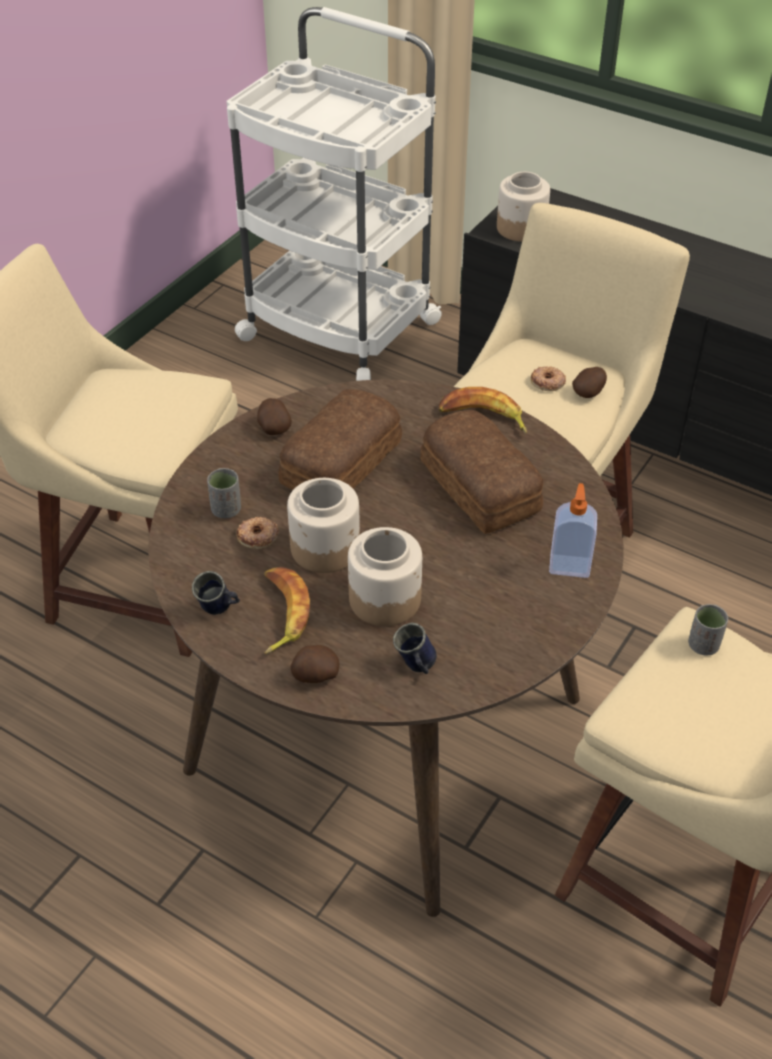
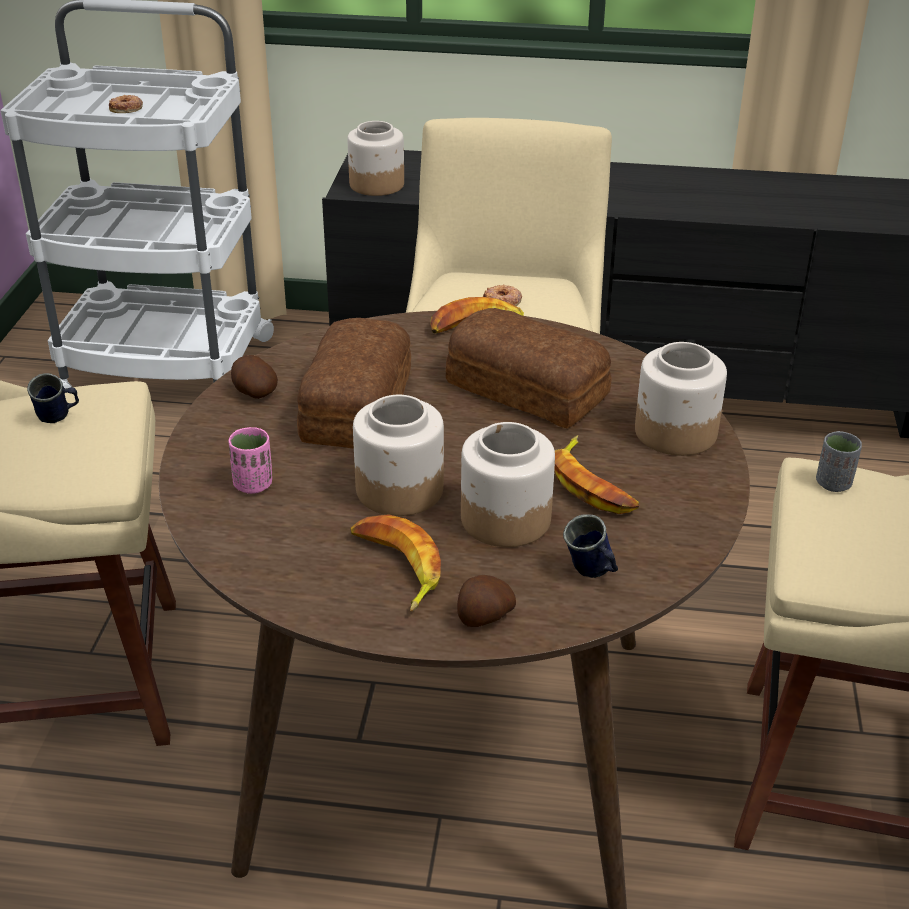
camera: 25 degrees left, 10 degrees down
(219, 610) = (317, 586): blue mug -> blue mug (59, 418)
(226, 510) = (253, 484): grey cup -> pink cup
(258, 536) = (311, 500): donut -> donut (126, 108)
(470, 591) = (592, 484): none -> banana
(569, 565) = (675, 433): soap dispenser -> jar
(589, 392) = (551, 300): potato -> none

